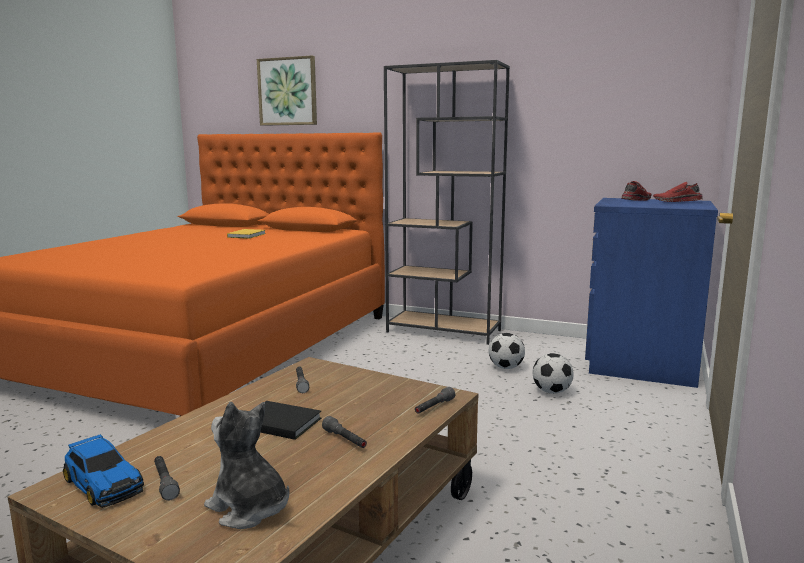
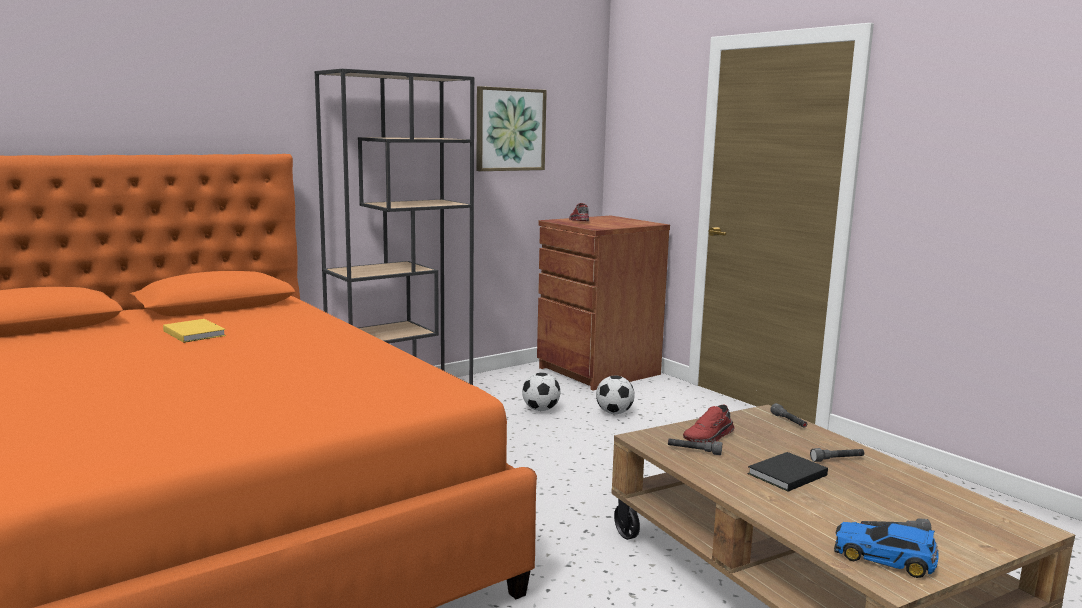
camera: 60 degrees left, 0 degrees up
(104, 483) = (886, 559): toy car -> toy car turned 135 degrees counterclockwise
(249, 508) = (946, 509): plush toy -> none
(288, 91) = (101, 83): picture -> picture (510, 129)
(641, 365) = (599, 371): blue dresser -> brown dresser
(677, 202) = (607, 219): red shoe -> red shoe (709, 437)

